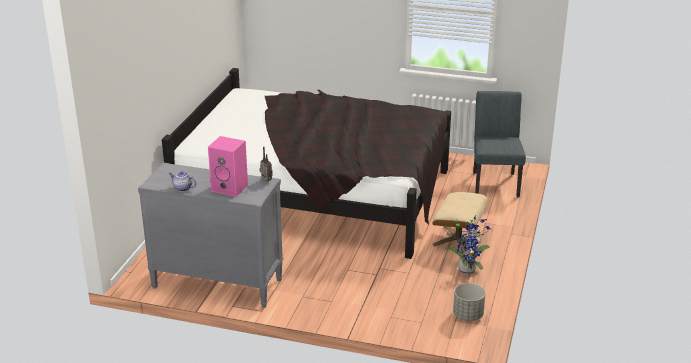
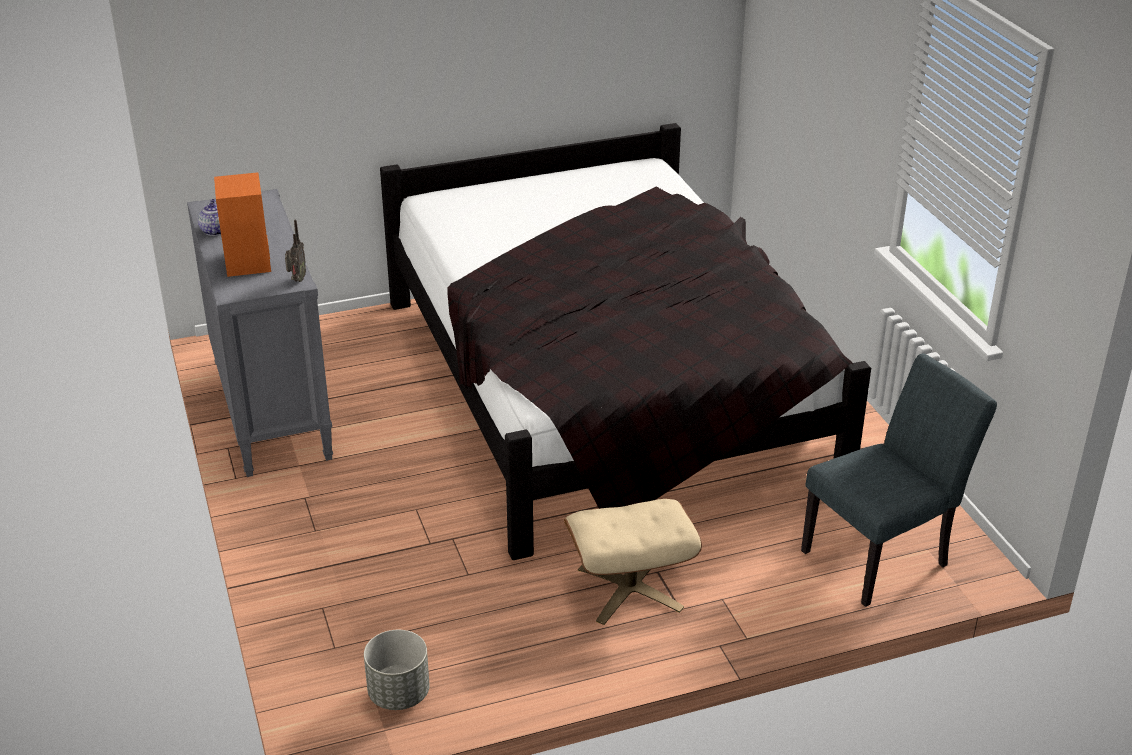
camera: 55 degrees right, 5 degrees up
(230, 188) = (249, 263): pink speaker -> orange speaker
(468, 269) = (543, 638): potted plant -> none

